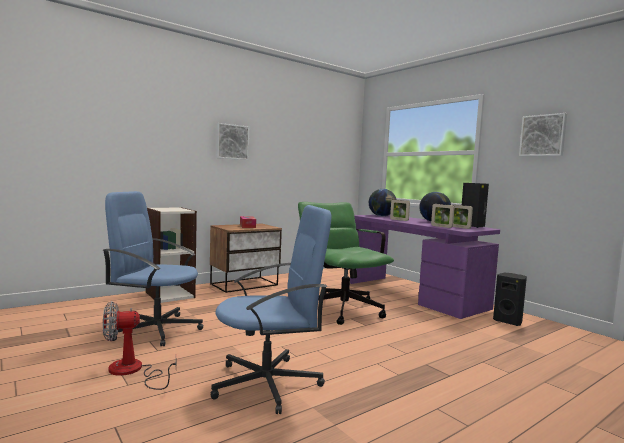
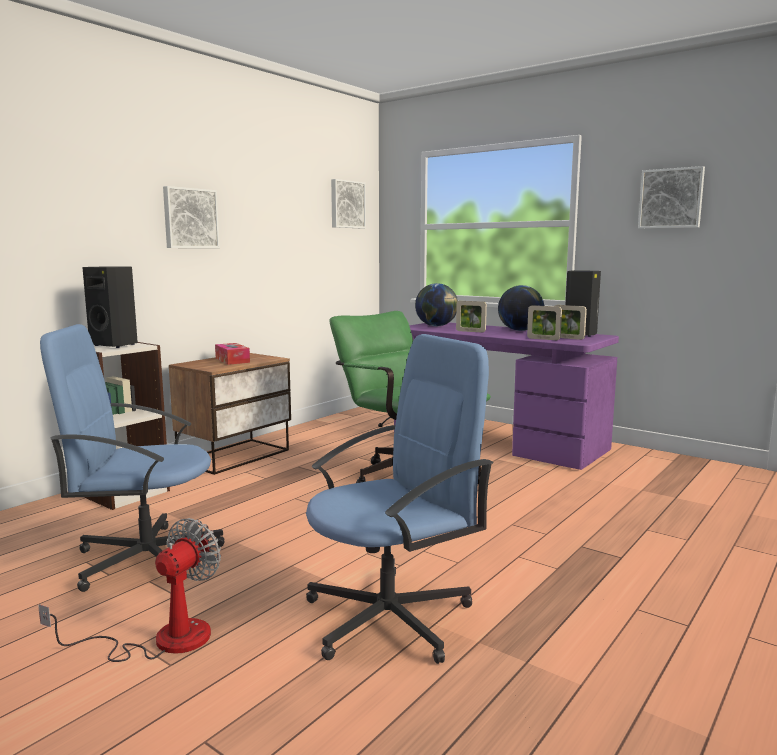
camera: 15 degrees left, 5 degrees up
(132, 371) = (161, 640): fan -> fan turned 150 degrees clockwise
(337, 139) = (346, 204): none -> picture
(508, 321) = (639, 464): black speaker -> black speaker (115, 345)

